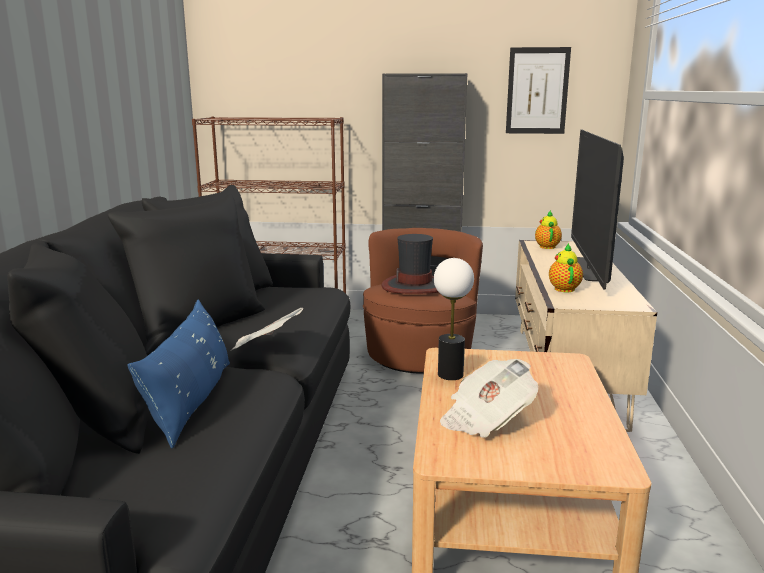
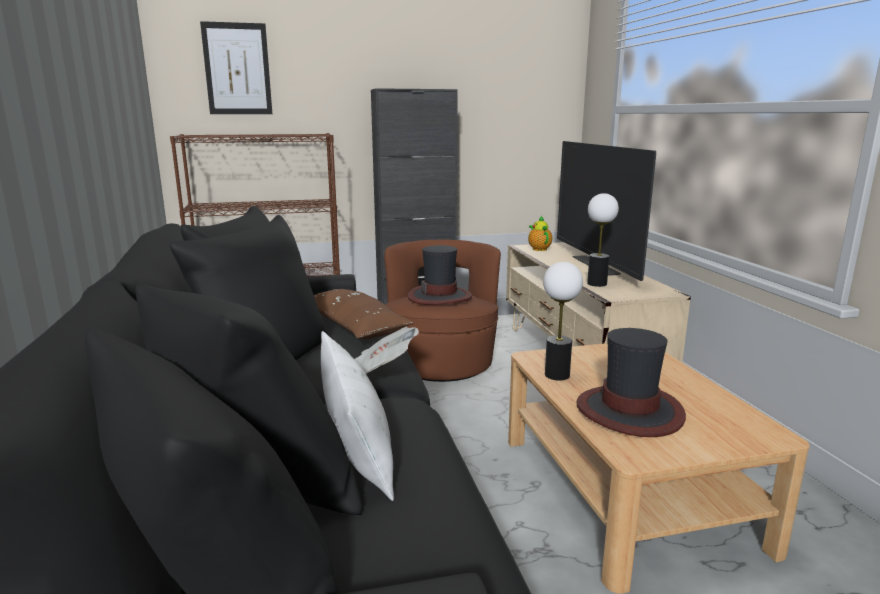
camera: 20 degrees left, 0 degrees up
(191, 401) = (356, 444): blue pillow -> white pillow
(294, 304) = (353, 326): none -> brown pillow
(486, 419) = (630, 411): newspaper -> hat
(537, 91) = (510, 107): picture -> picture (237, 69)
(563, 288) = (597, 284): teapot -> table lamp

